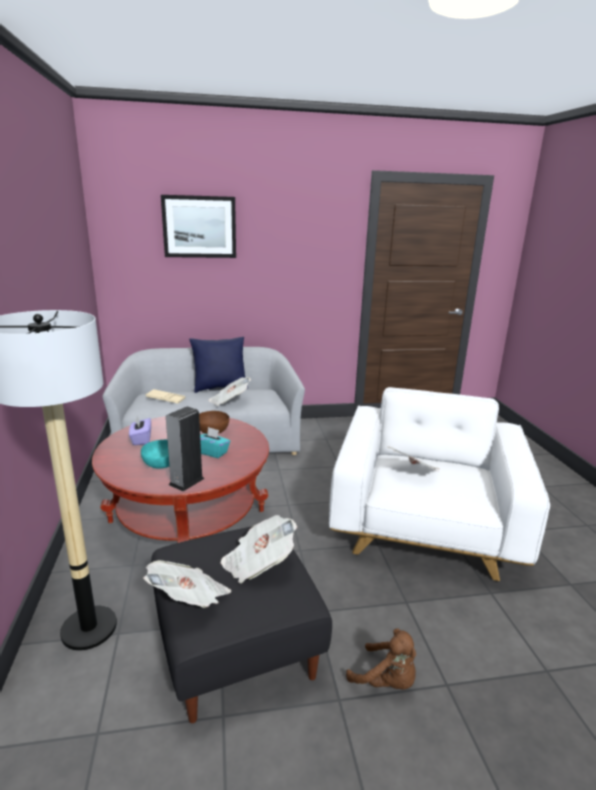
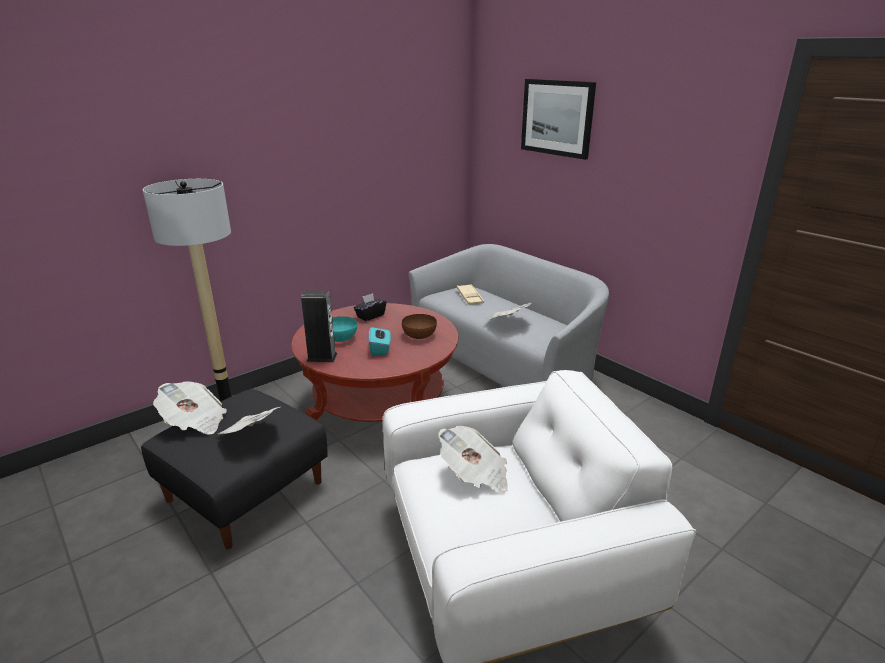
camera: 60 degrees right, 5 degrees up
(141, 439) = (370, 316): purple tissue box -> black tissue box
(219, 388) = (532, 307): blue pillow -> none
(386, 681) = (242, 598): brown plush toy -> none

